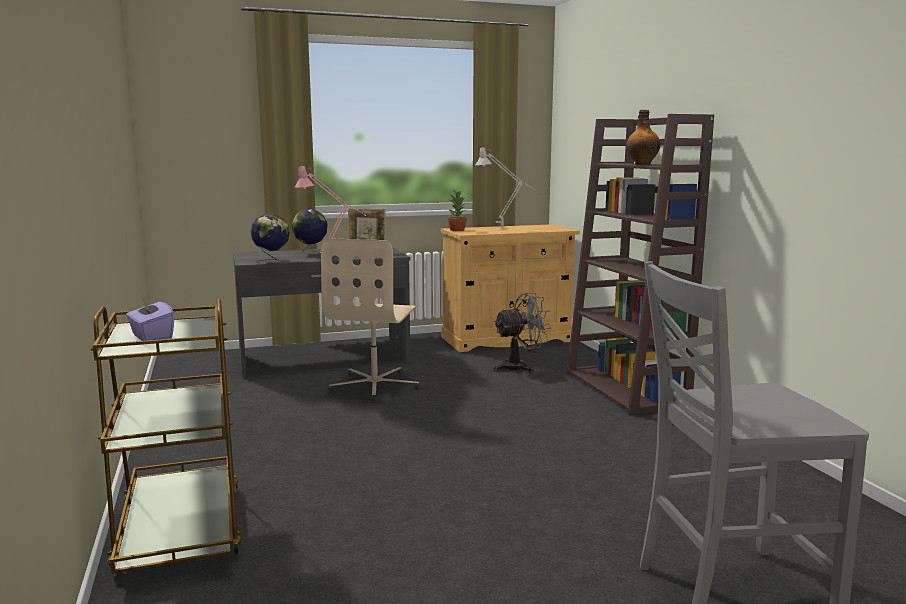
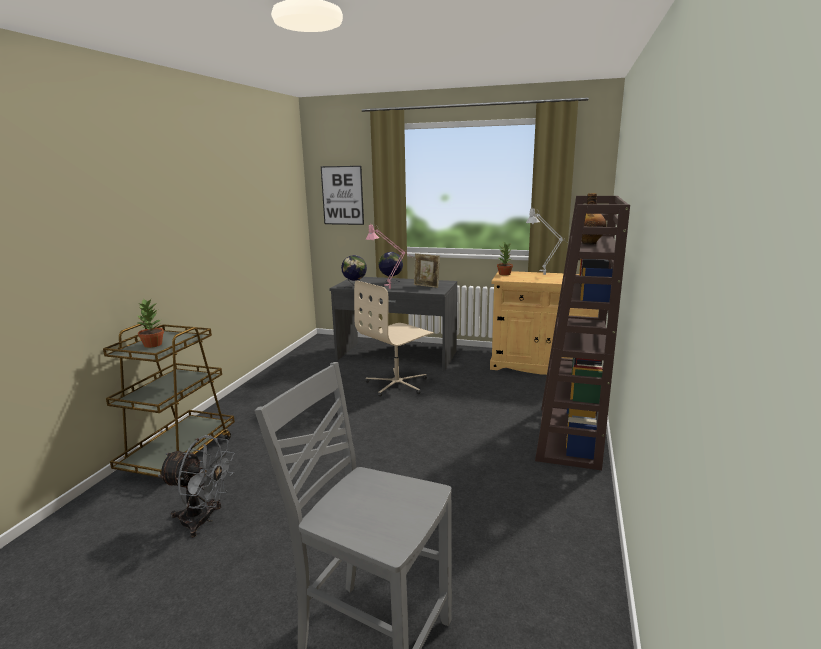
camera: 35 degrees right, 5 degrees up
(151, 337) = (153, 345): purple tissue box -> potted plant
(202, 133) = (342, 195): none -> picture
(520, 367) = (515, 393): grey fan -> grey fan (203, 520)

